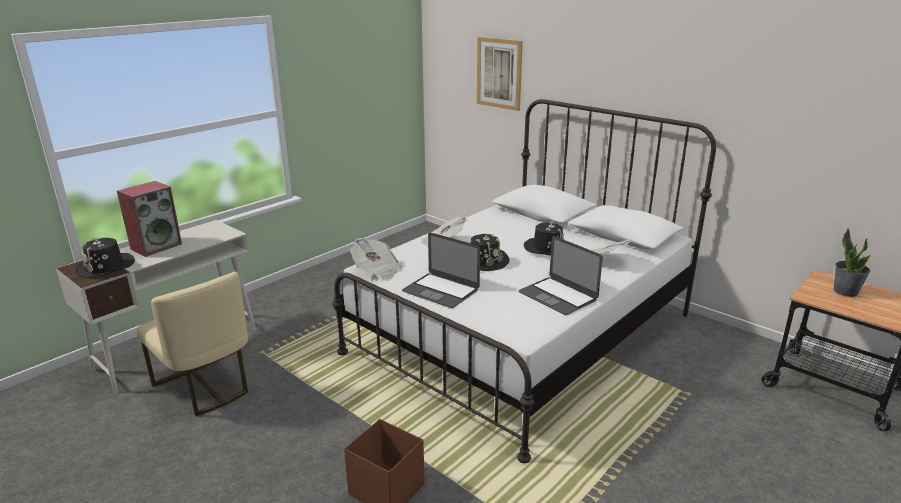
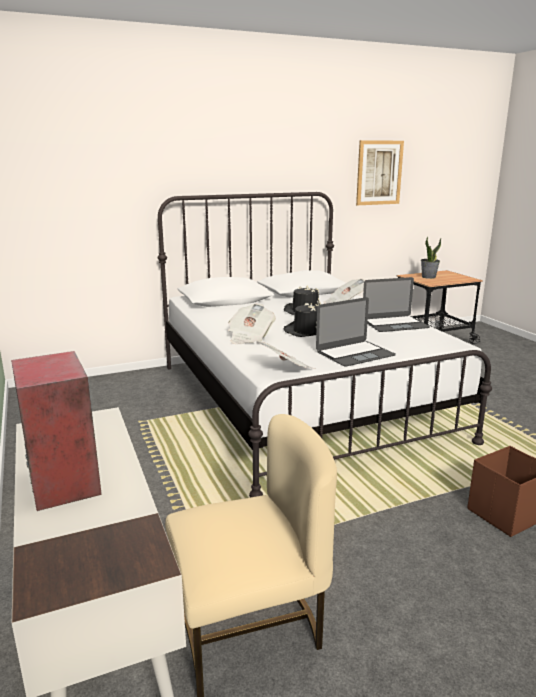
camera: 65 degrees left, 5 degrees down
(106, 267) = (100, 541): black hat -> none
(499, 73) = (106, 178): picture -> picture (379, 173)

